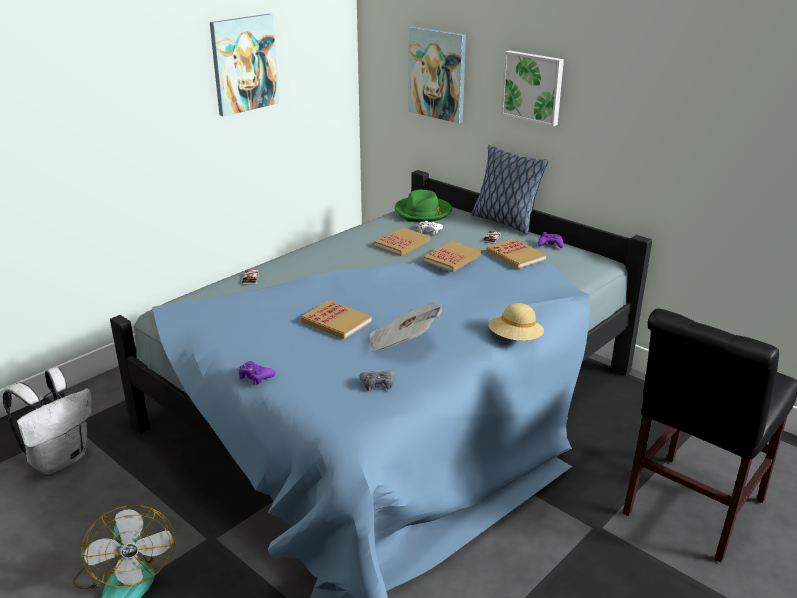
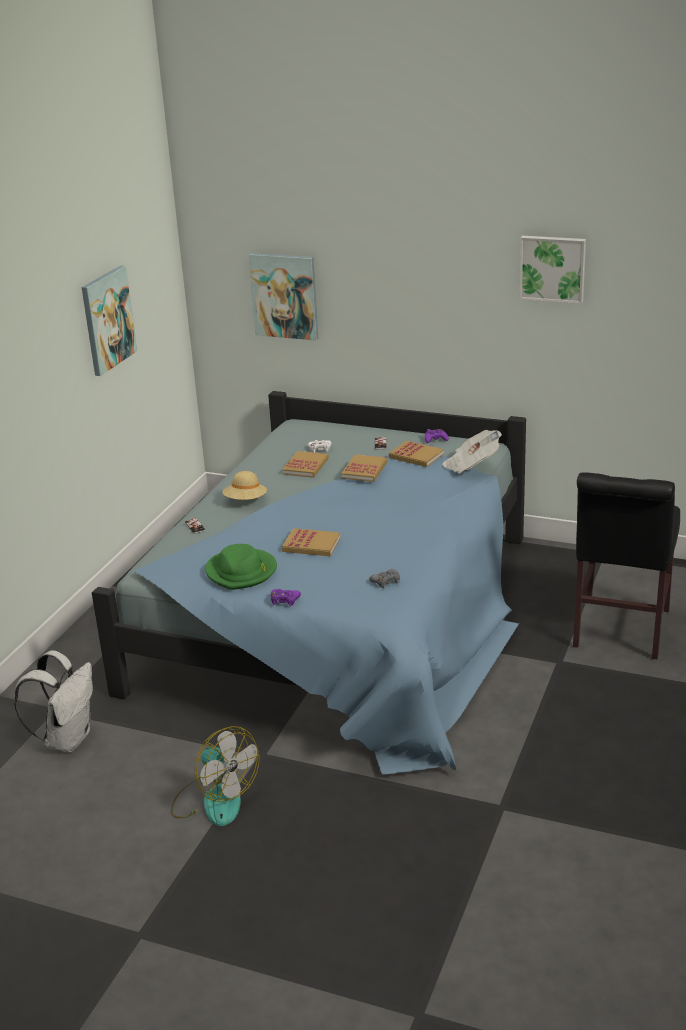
camera: 20 degrees left, 0 degrees up
(403, 343) = (380, 548): newspaper -> newspaper (471, 465)
(423, 212) = (299, 432): green hat -> green hat (242, 572)
(504, 222) = (380, 426): pillow -> none
(515, 339) = (462, 525): beige hat -> beige hat (245, 501)
(533, 87) = (391, 299): picture -> picture (552, 268)

